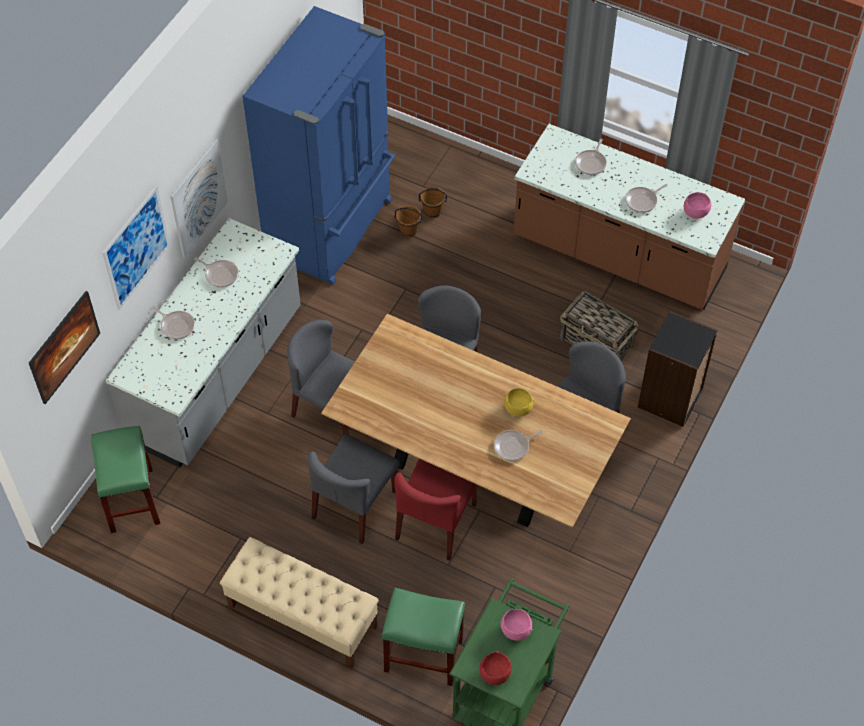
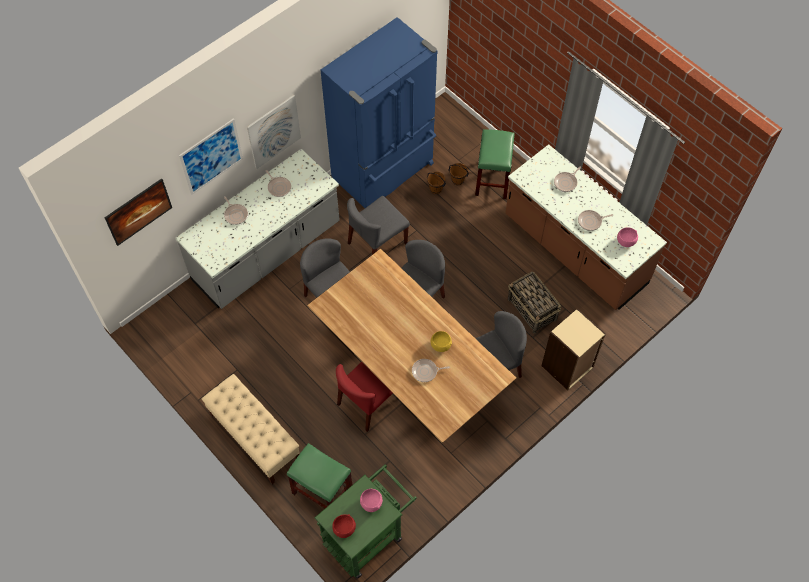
camera: 20 degrees right, 5 degrees up
(131, 500) = (178, 320): green stool -> green stool (492, 179)
(354, 505) = (320, 371): grey chair -> grey chair (377, 243)
(671, 398) = (567, 367): black bookcase -> beige bookcase

